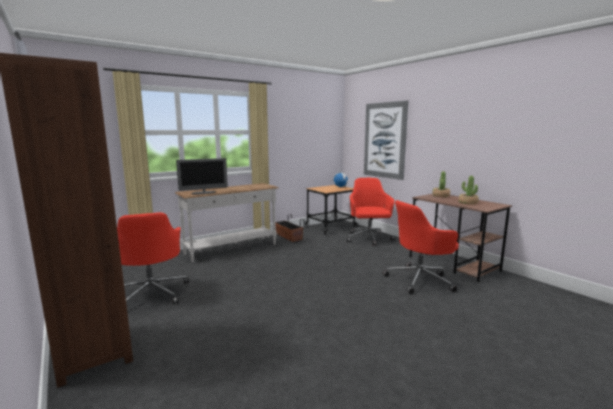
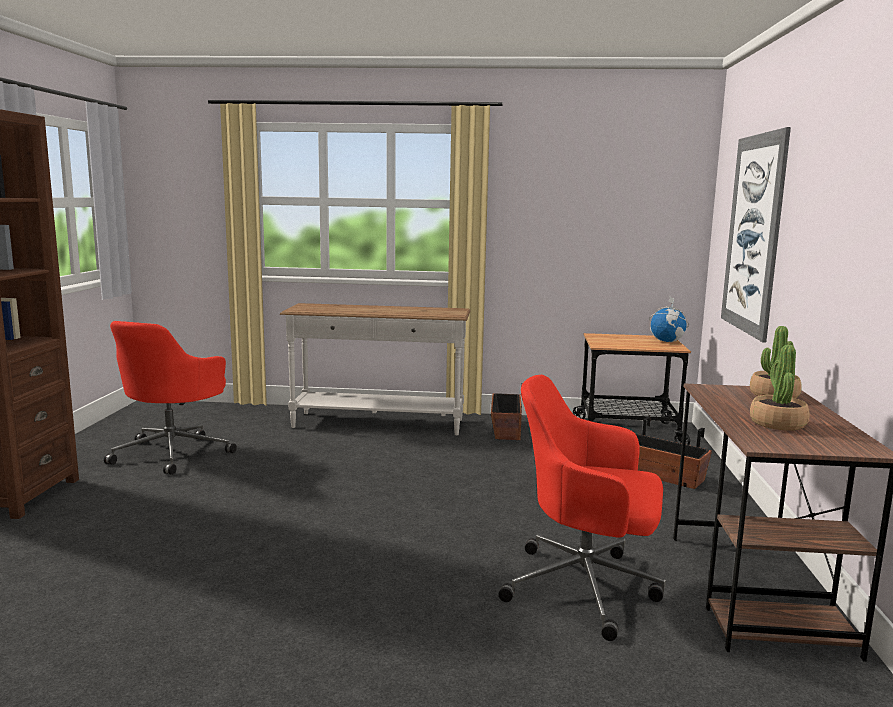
camera: 40 degrees right, 0 degrees up
(204, 193) = (322, 310): monitor -> none
(368, 239) = (661, 476): red office chair -> planter

